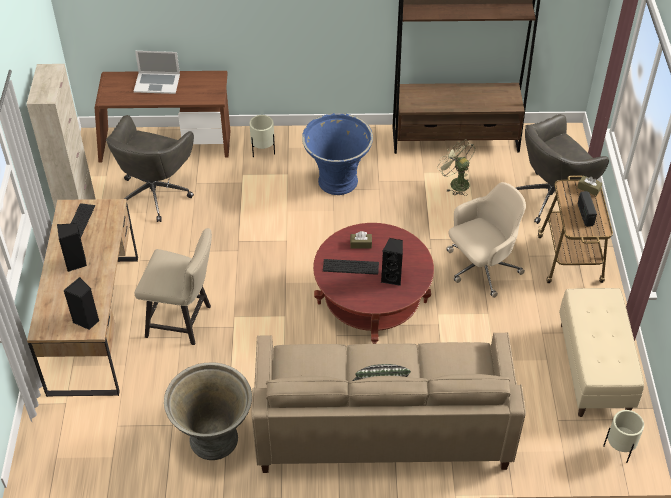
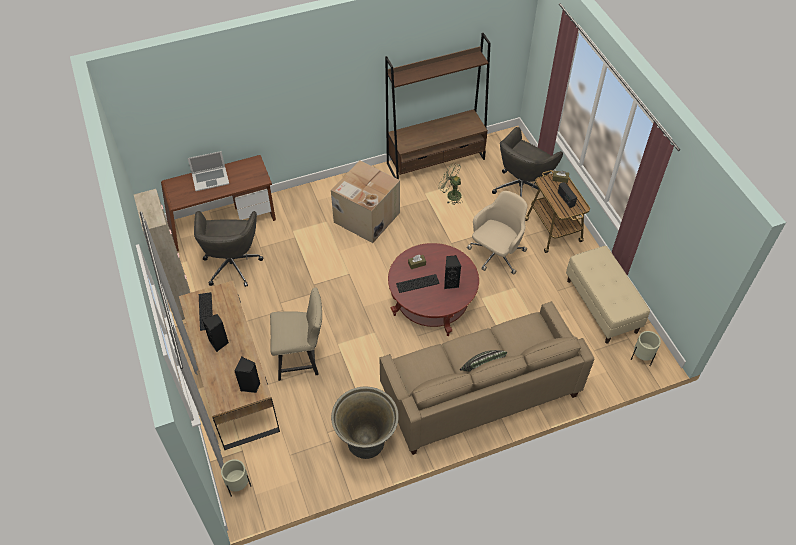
camera: 20 degrees left, 5 degrees up
(263, 151) = (300, 208): beige planter -> beige planter (238, 486)
(337, 182) = (365, 217): blue planter -> cardboard box

